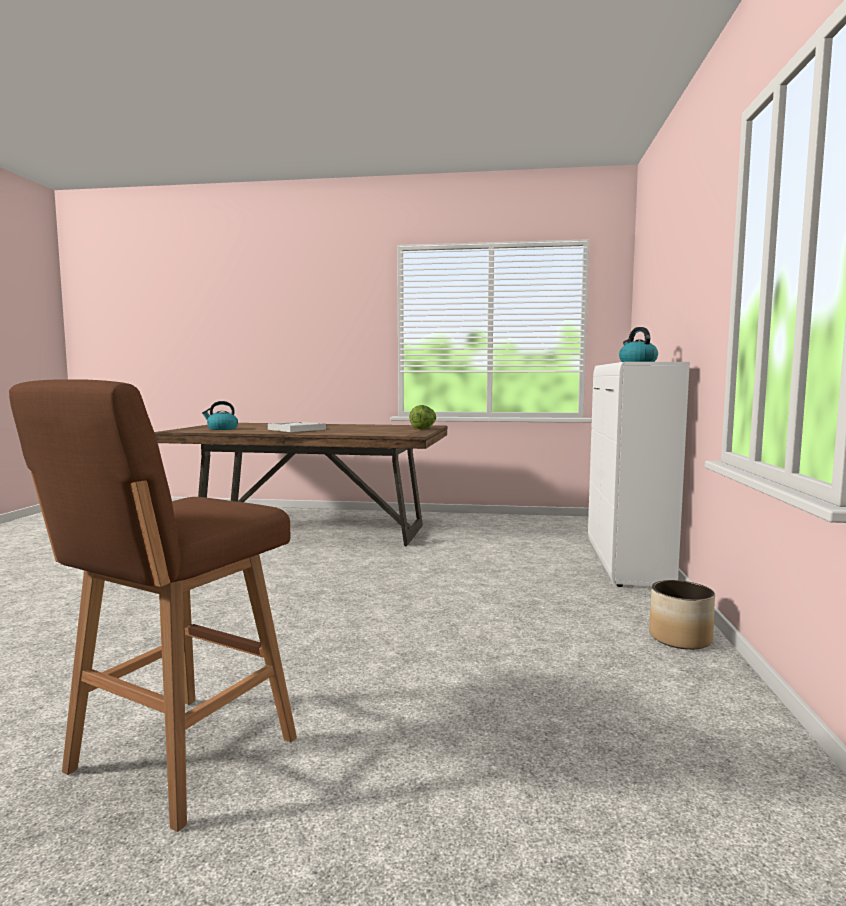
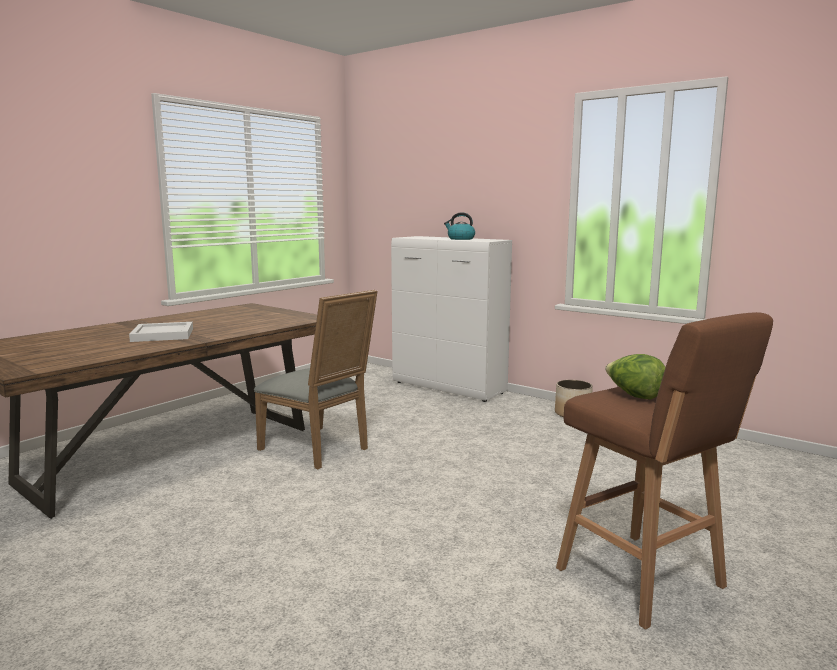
camera: 60 degrees left, 5 degrees up
(222, 429) = (63, 354): kettle -> none
(373, 559) = (319, 449): none -> grey chair
(423, 429) = (270, 310): lettuce -> lettuce (634, 396)

